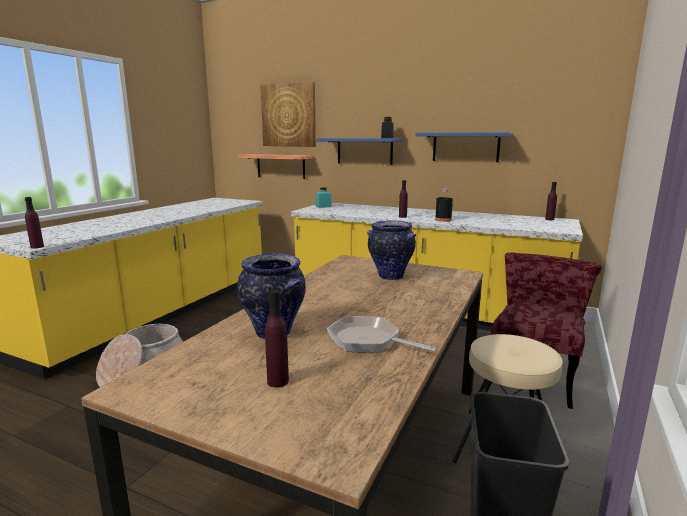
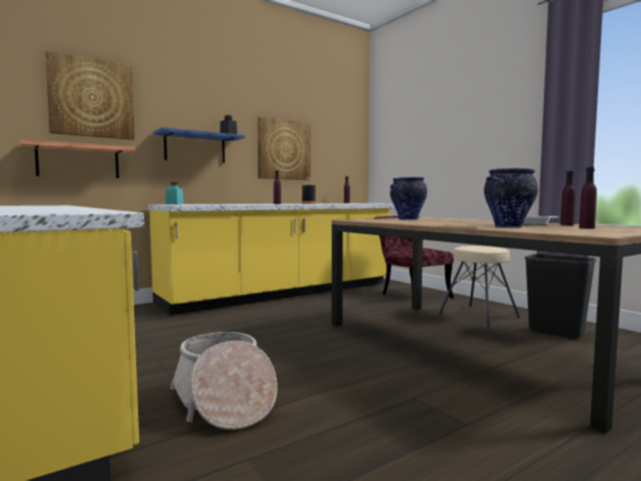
camera: 60 degrees left, 10 degrees down
(37, 247) = (117, 212): purple bottle -> purple bottle (567, 225)
(465, 147) = (284, 150): blue shelf -> picture

